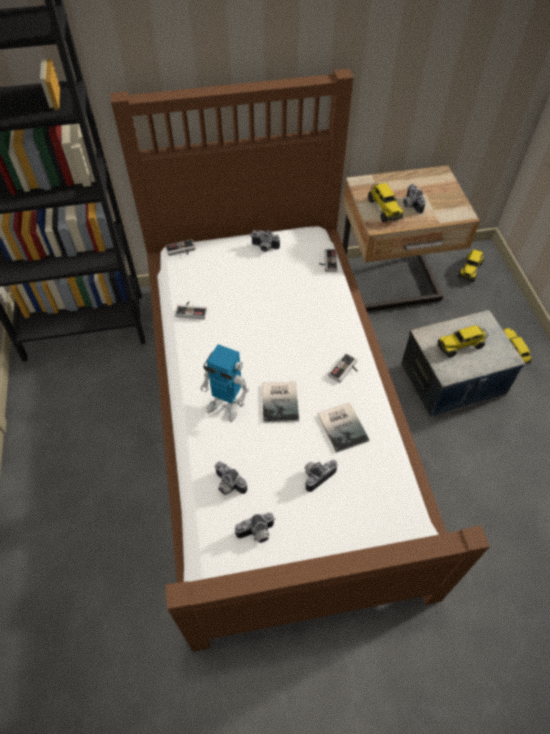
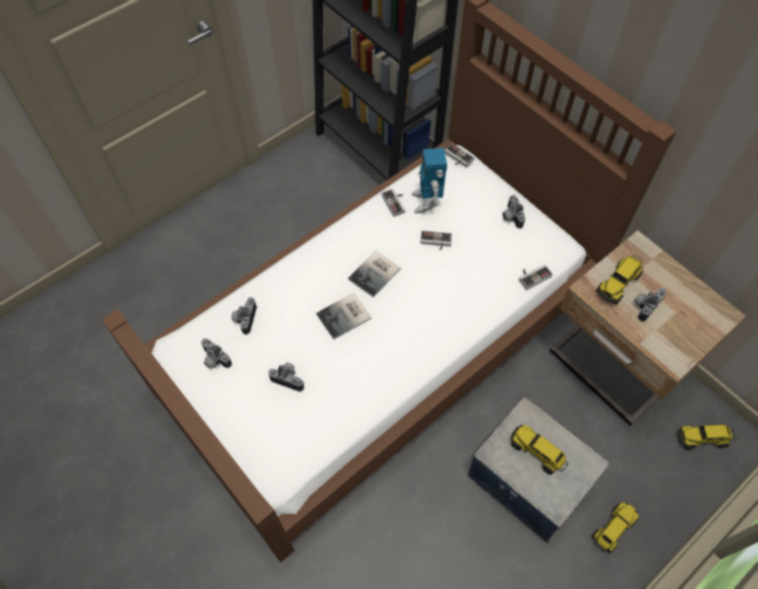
camera: 60 degrees right, 5 degrees up
(226, 404) = (317, 278): toy robot -> toy robot (427, 202)
(343, 426) = (349, 376): book -> book (376, 274)
(345, 371) = (410, 351): game controller -> game controller (435, 242)

